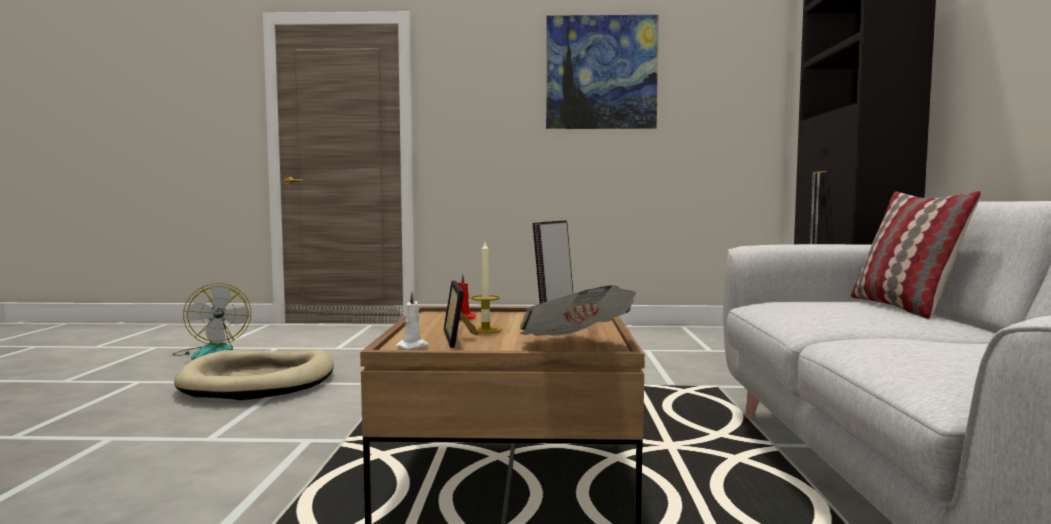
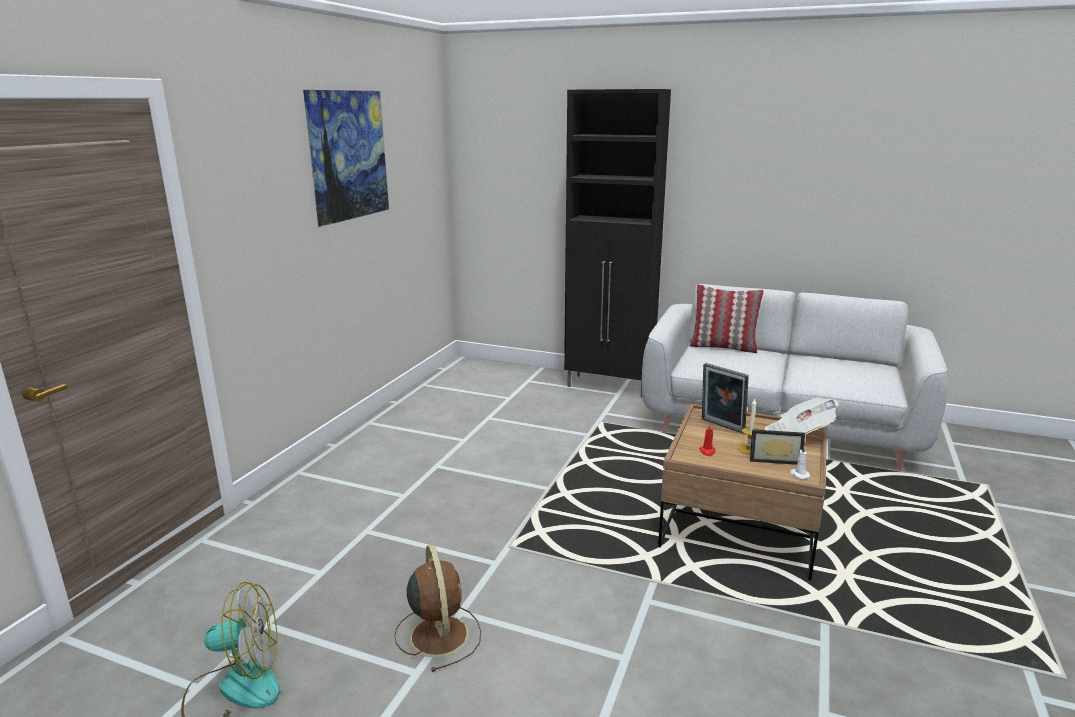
camera: 70 degrees left, 15 degrees up
(259, 381) = (438, 634): beige dog bed -> brown fan

